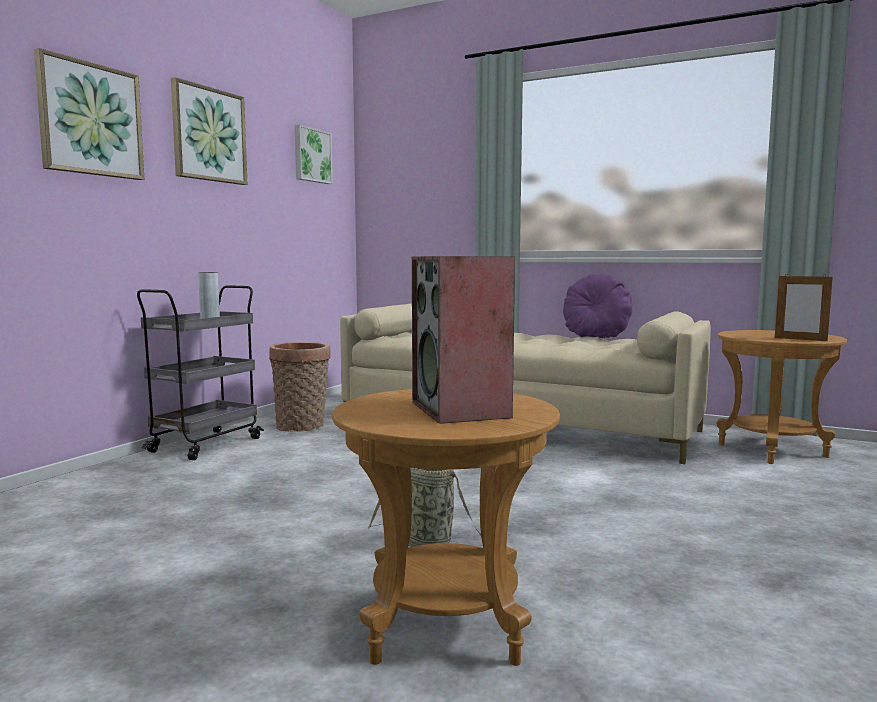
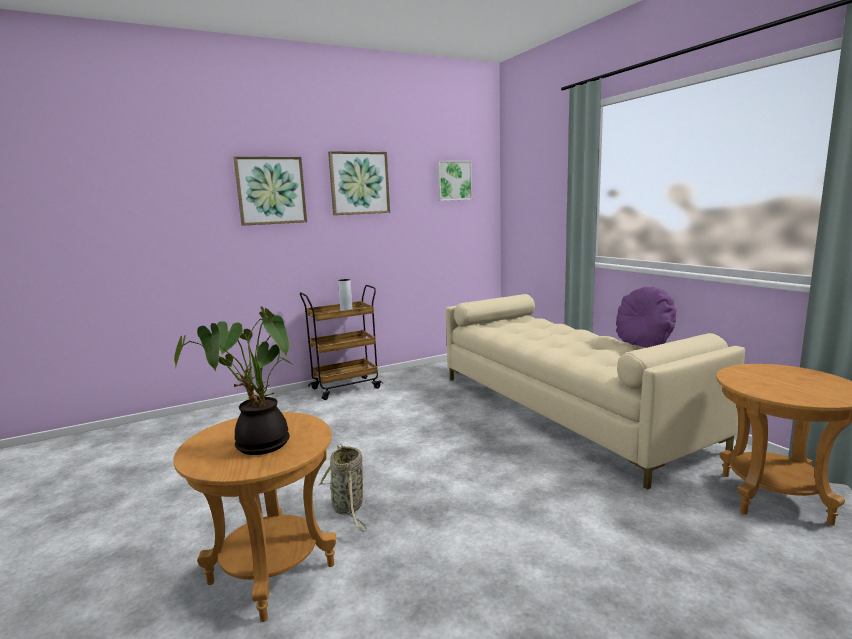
camera: 35 degrees right, 5 degrees up
(206, 444) = (346, 388): grey cart -> brown cart
(302, 427) = (415, 383): basket -> none
(462, 410) = (257, 445): speaker -> potted plant
(800, 339) = (792, 394): picture frame -> none

